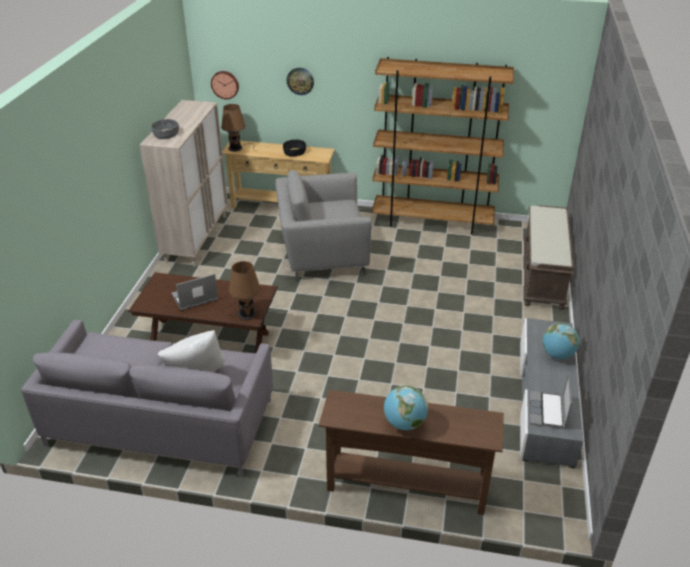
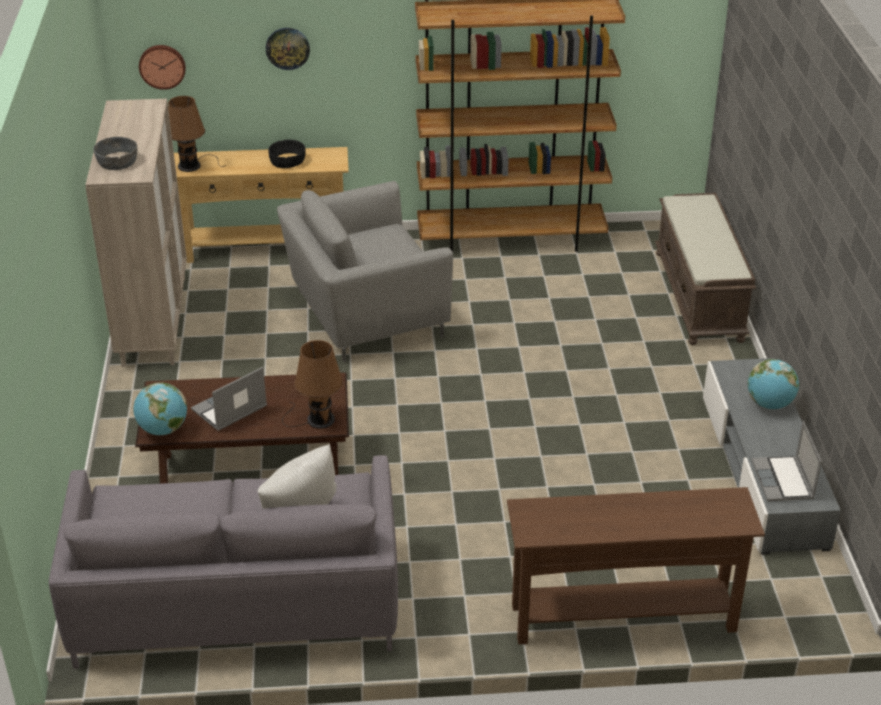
camera: 15 degrees left, 0 degrees up
(404, 423) = (627, 524): globe -> globe (163, 430)

